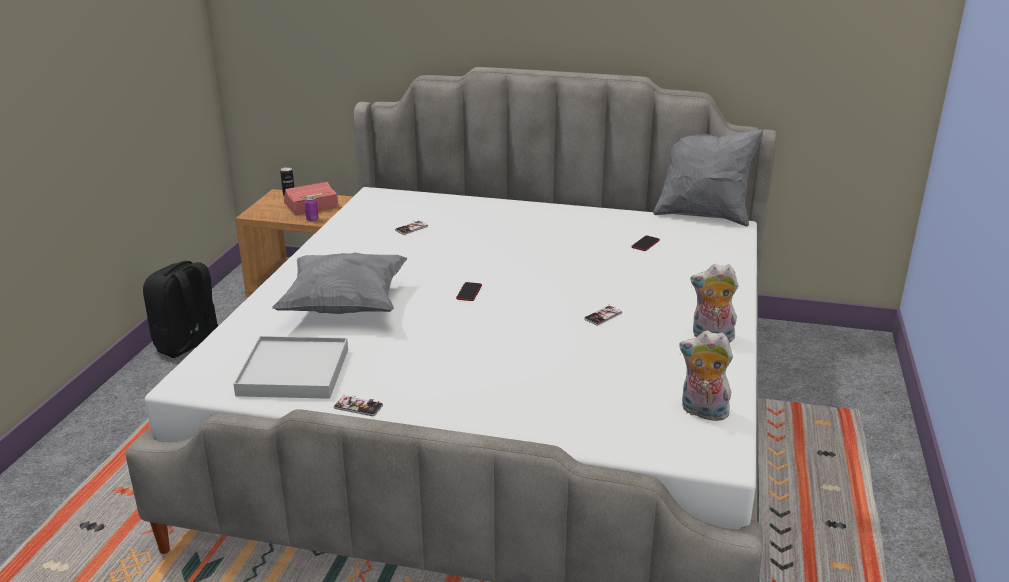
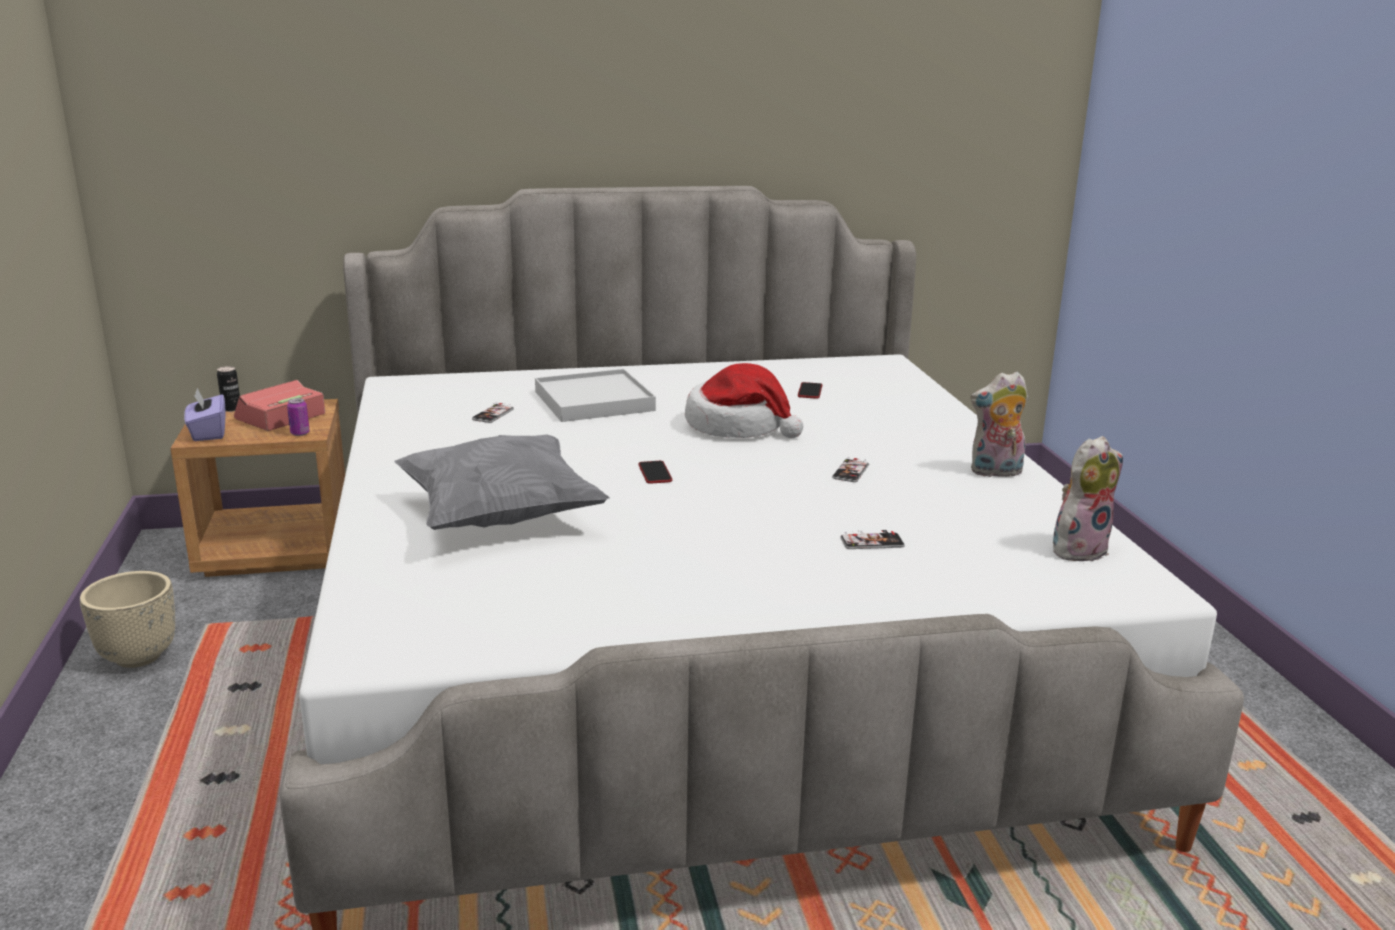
camera: 25 degrees left, 5 degrees down
(189, 345) = (139, 657): black backpack -> beige planter
(262, 211) = (208, 433): none -> purple tissue box
(293, 372) = (514, 610): white tray -> white tray (594, 401)
(358, 407) = (658, 632): phone -> phone (872, 542)
(563, 264) = (738, 426): none -> hat
(702, 215) = (839, 355): grey pillow -> none
(702, 412) = (1078, 549): plush toy -> plush toy turned 150 degrees clockwise

